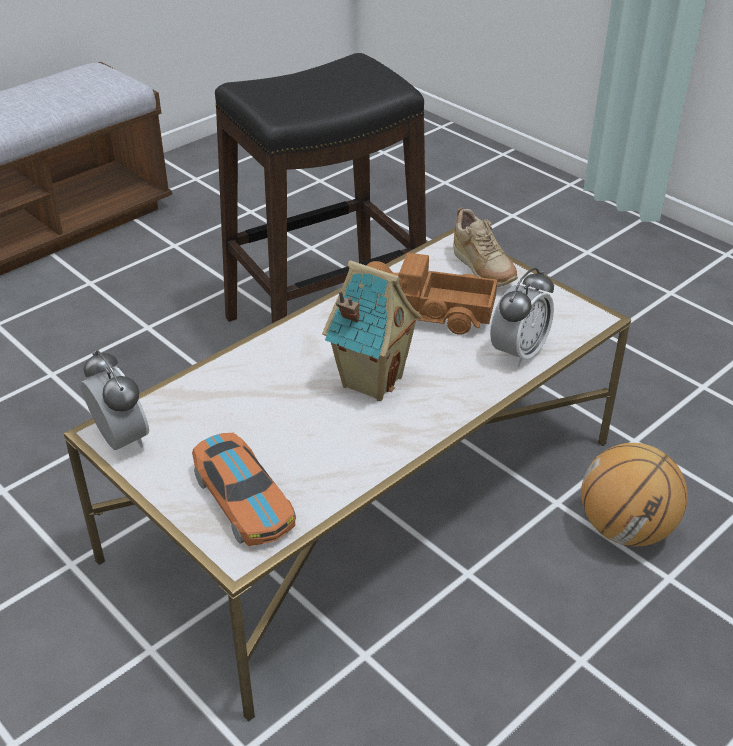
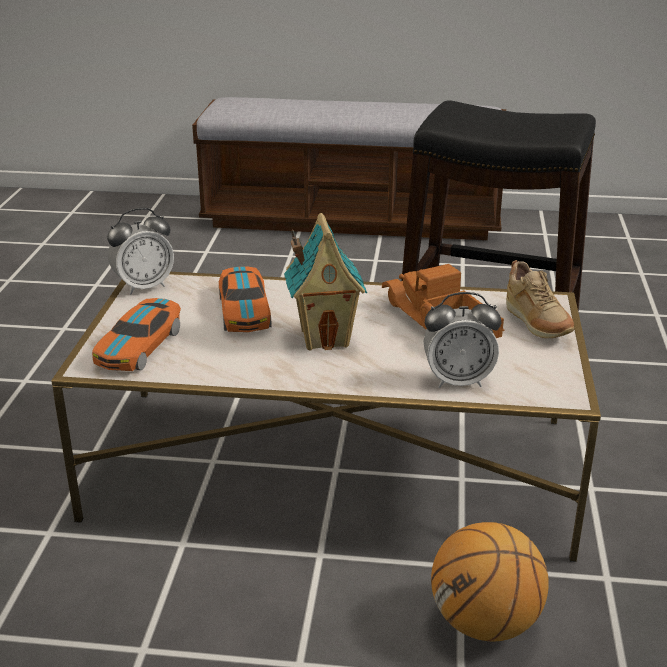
camera: 50 degrees right, 10 degrees down
(121, 440) = (144, 286): alarm clock -> alarm clock turned 45 degrees clockwise
(261, 401) = (244, 311): none -> toy car
(482, 271) = (536, 325): beige shoe -> beige shoe turned 45 degrees counterclockwise

